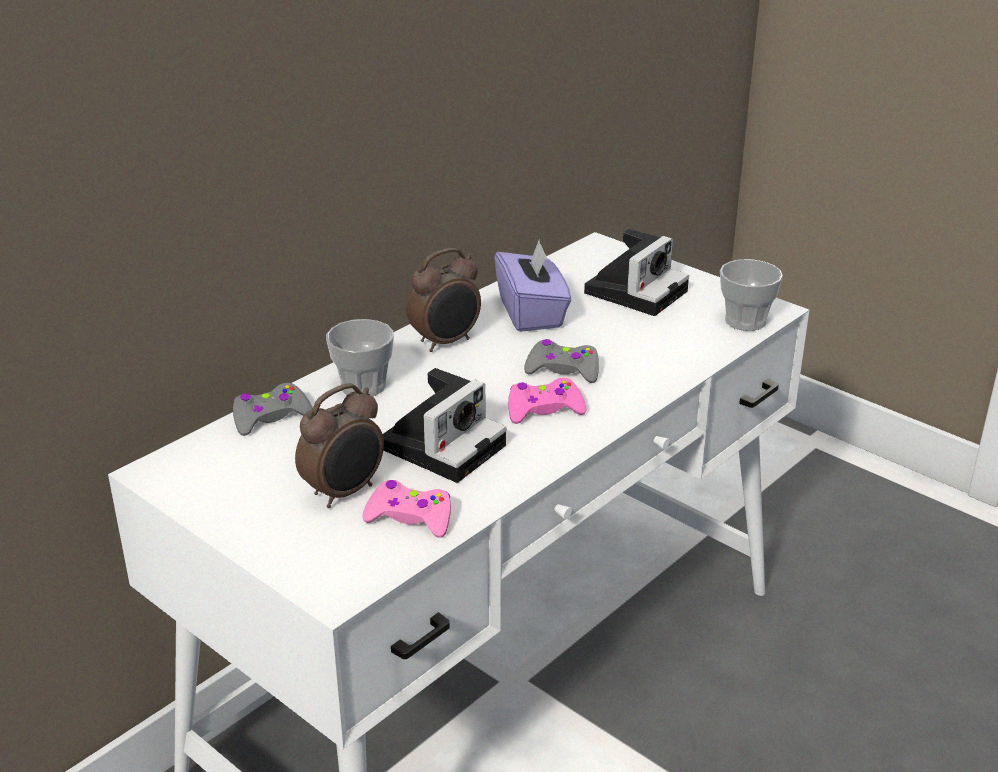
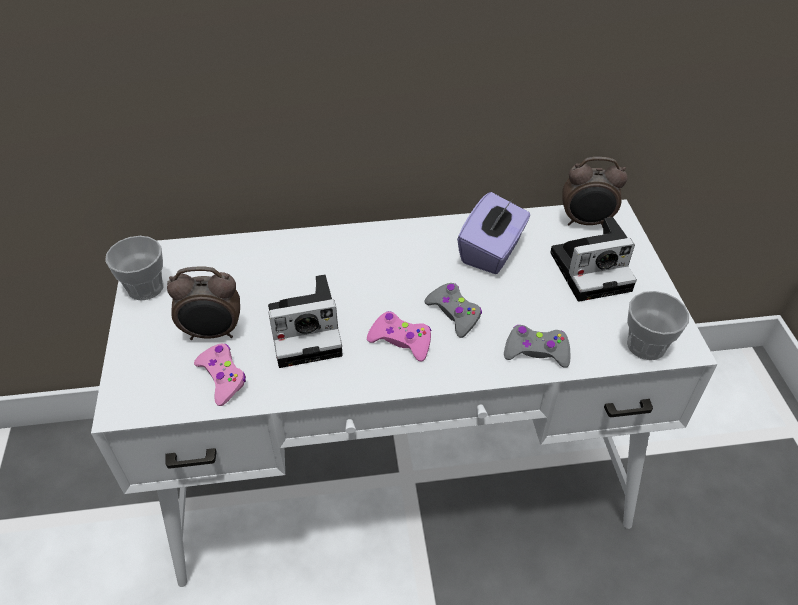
camera: 40 degrees right, 15 degrees up
(270, 417) = (242, 250): grey game controller -> grey game controller (536, 351)
(363, 386) = (318, 255): cup -> cup (145, 287)
(446, 342) = (407, 246): alarm clock -> alarm clock (586, 222)

